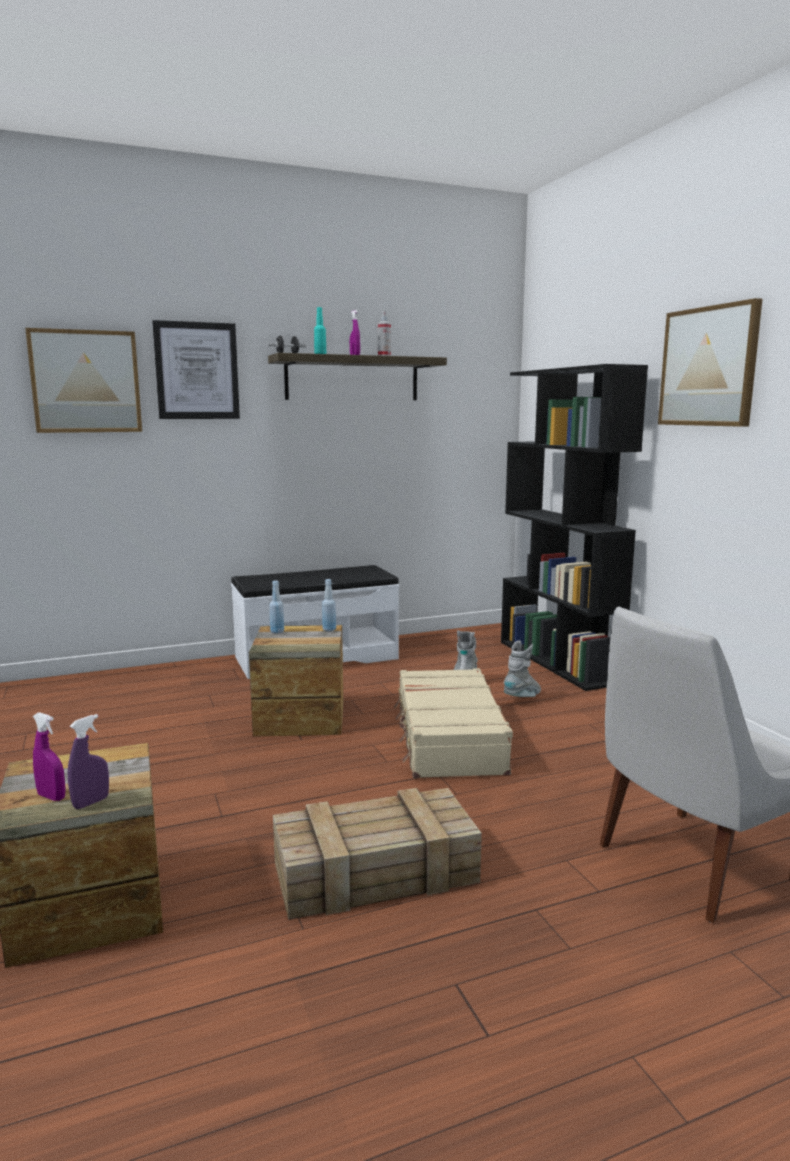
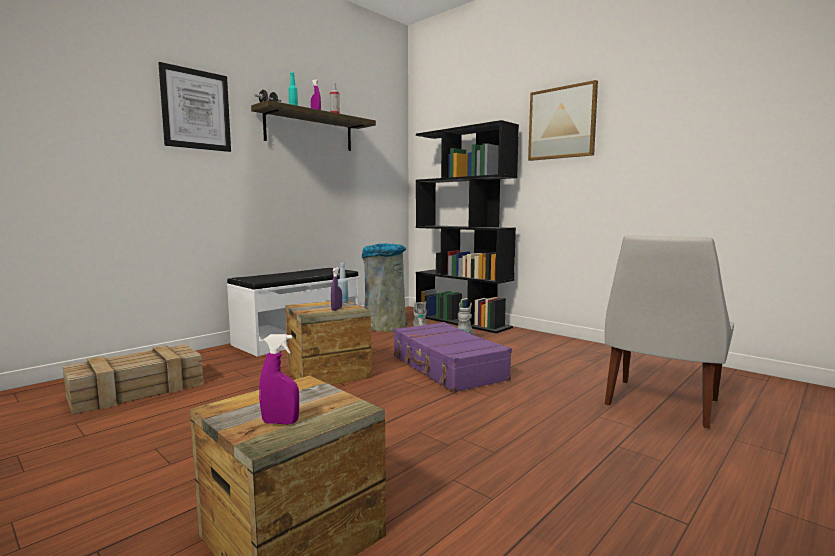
camera: 25 degrees left, 5 degrees down
(86, 382) = (97, 106): picture -> none
(91, 802) = (327, 418): purple spray bottle -> purple spray bottle (336, 309)
(277, 631) = (304, 306): blue bottle -> none
(372, 873) = (496, 452): crate -> crate (135, 391)
(440, 654) = (384, 326): none -> grey trash can
(448, 738) = (447, 368): beige suitcase -> purple suitcase

